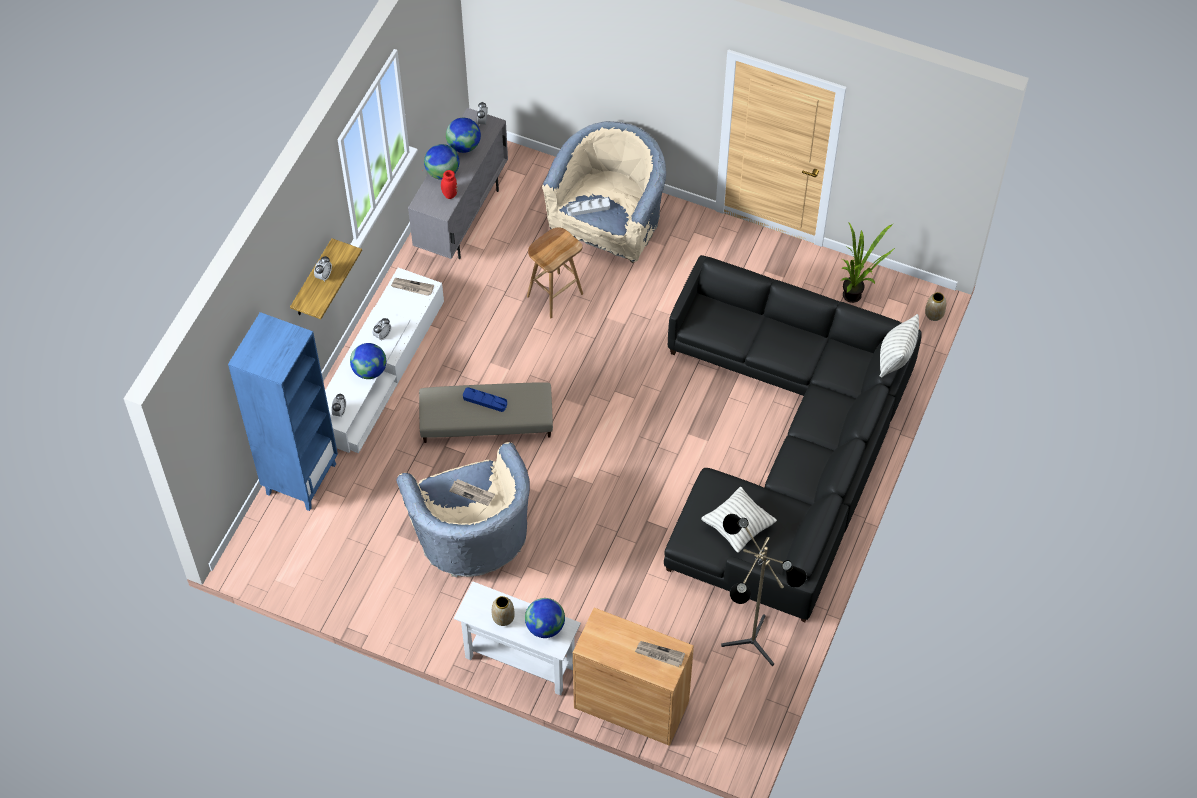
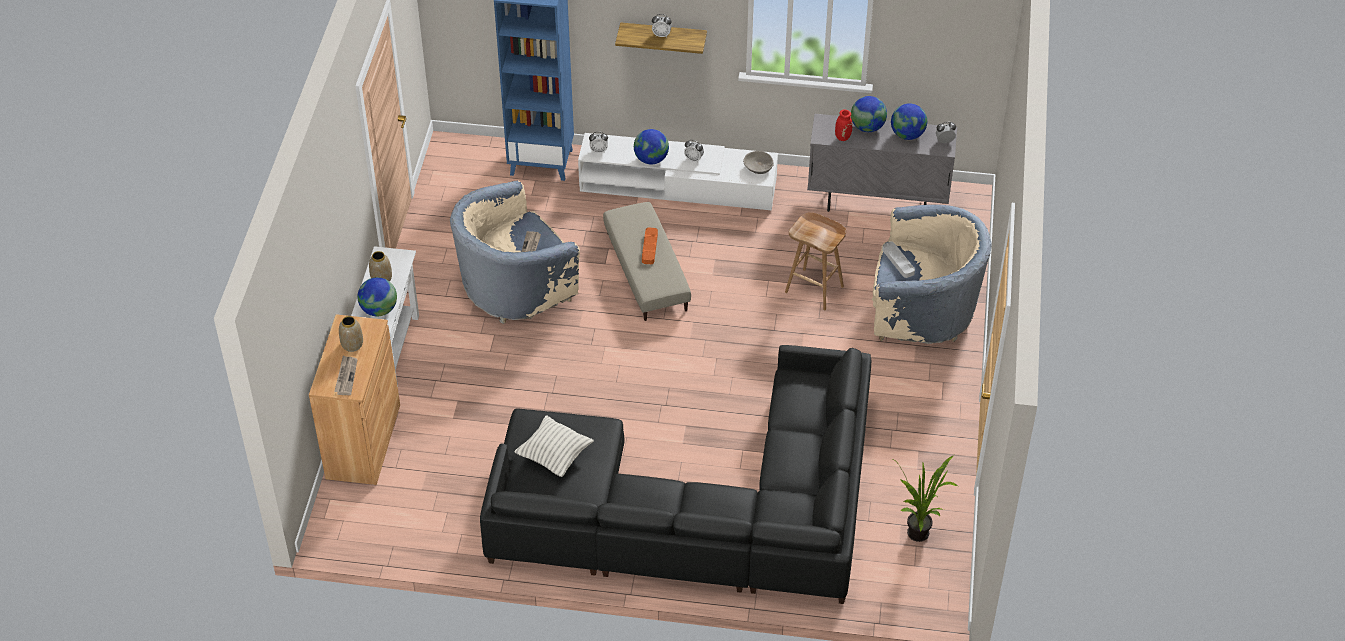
camera: 75 degrees right, 10 degrees down
(412, 287) = (758, 167): newspaper -> grey bowl
(485, 401) = (649, 247): blue tray -> orange tray
(748, 647) = (448, 520): floor lamp -> none
(895, 359) = (788, 532): pillow -> none
(933, 314) = (924, 615): vase -> vase (352, 344)

